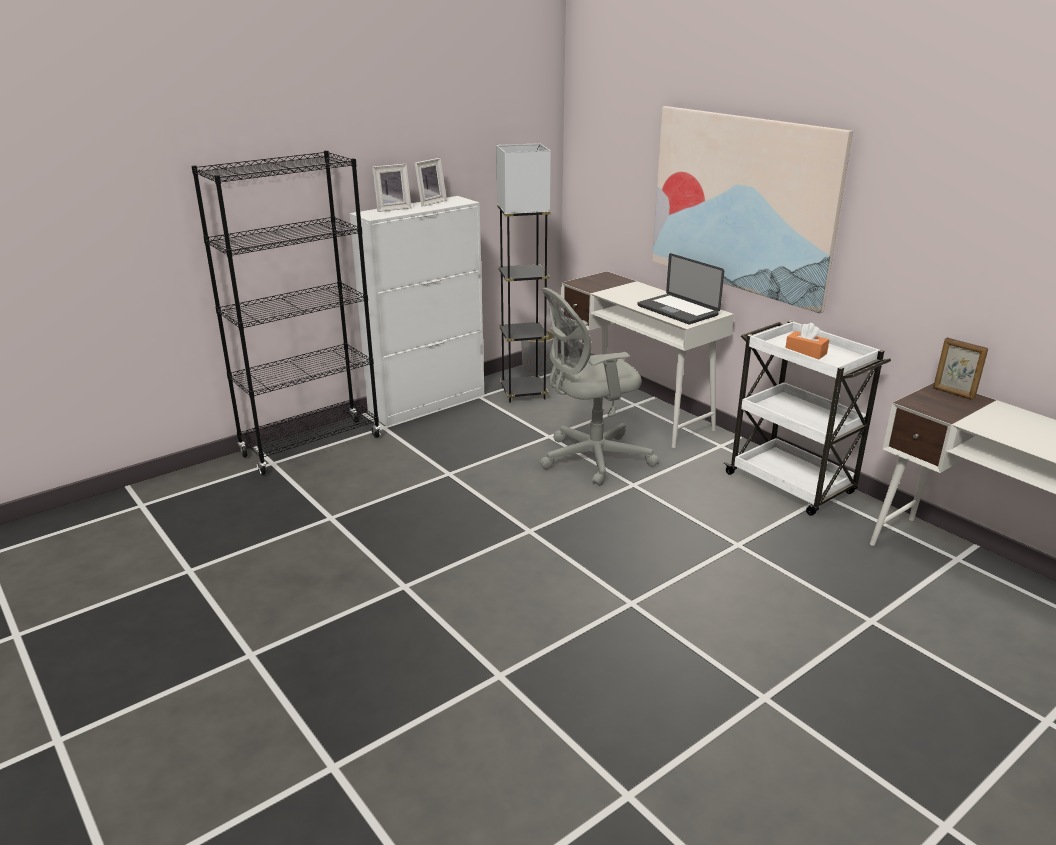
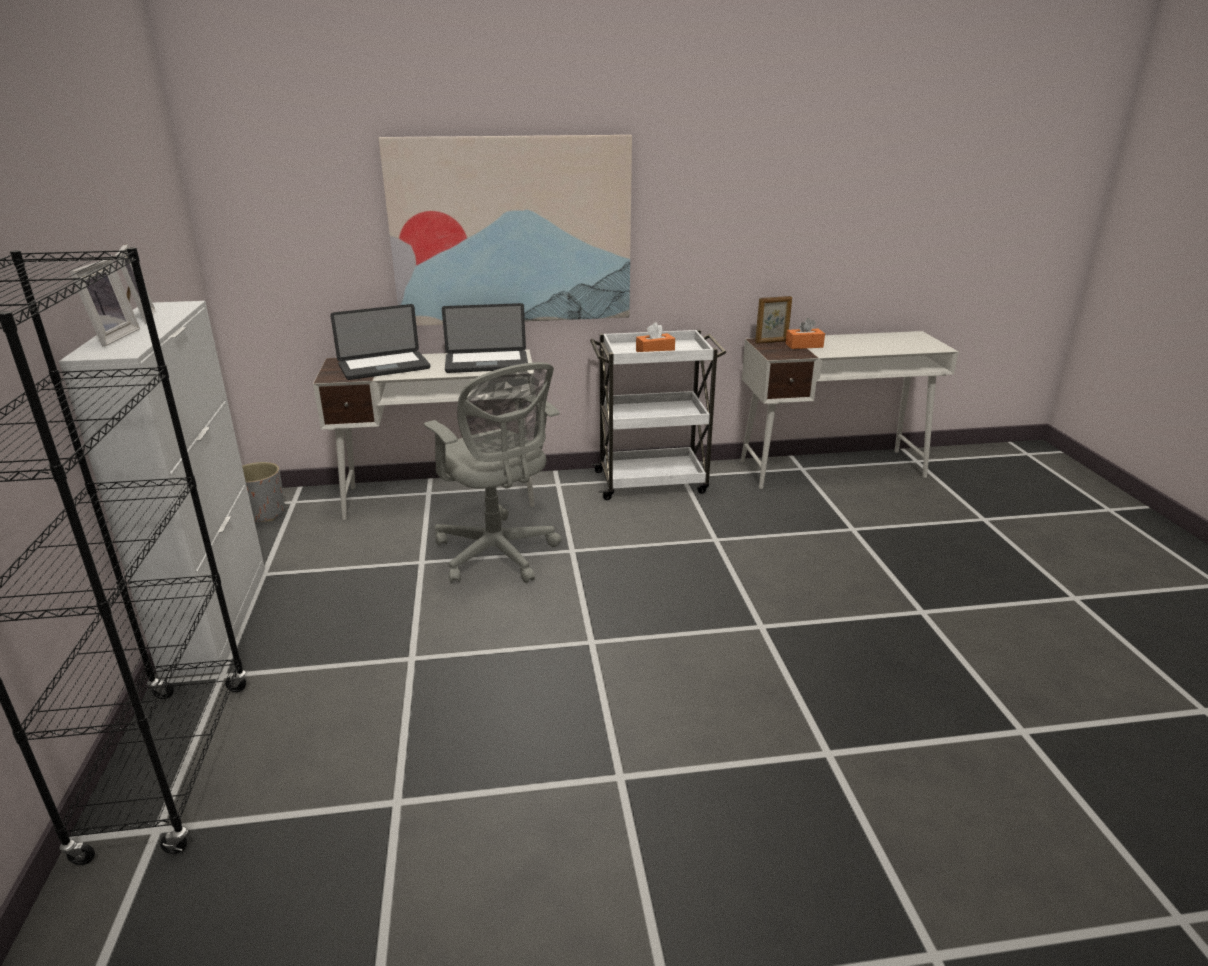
camera: 60 degrees left, 0 degrees up
(523, 393) = (304, 542): black floor lamp -> none
(590, 459) = (498, 555): grey office chair -> grey office chair turned 45 degrees counterclockwise
(617, 288) = (384, 367): none -> laptop
(976, 410) = (804, 345): none -> orange tissue box

